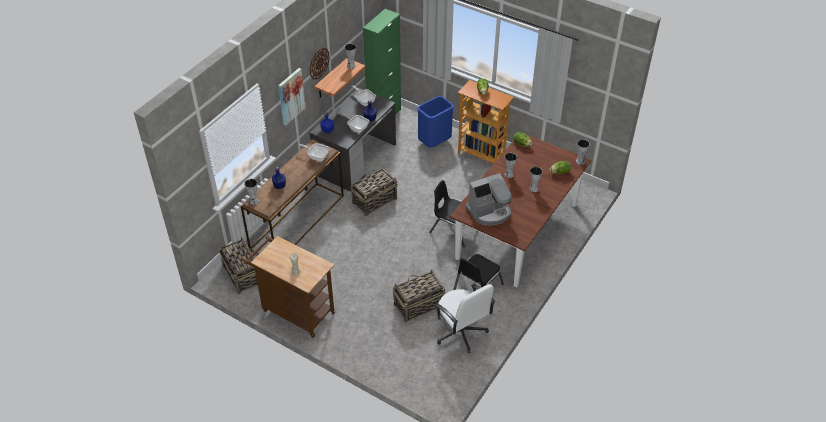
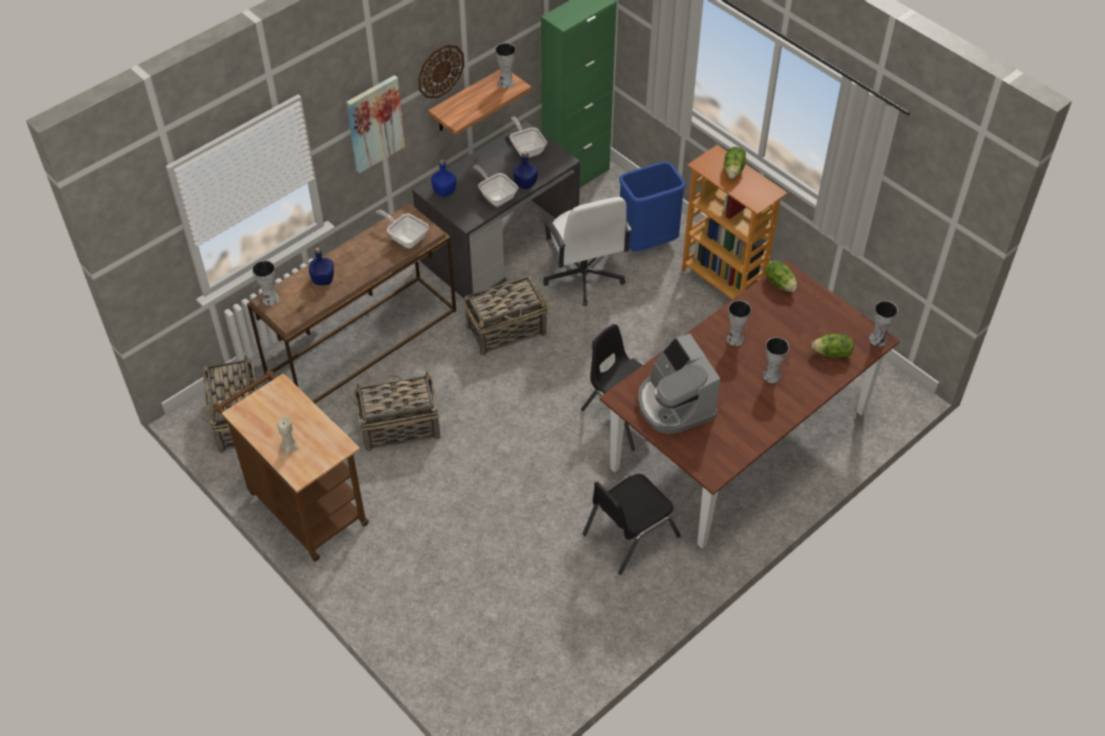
camera: 15 degrees right, 5 degrees up
(418, 305) = (515, 543): basket -> basket (399, 427)
(460, 332) = (572, 611): white office chair -> white office chair (583, 276)
(489, 212) = (674, 404): coffee machine -> coffee machine turned 75 degrees clockwise

